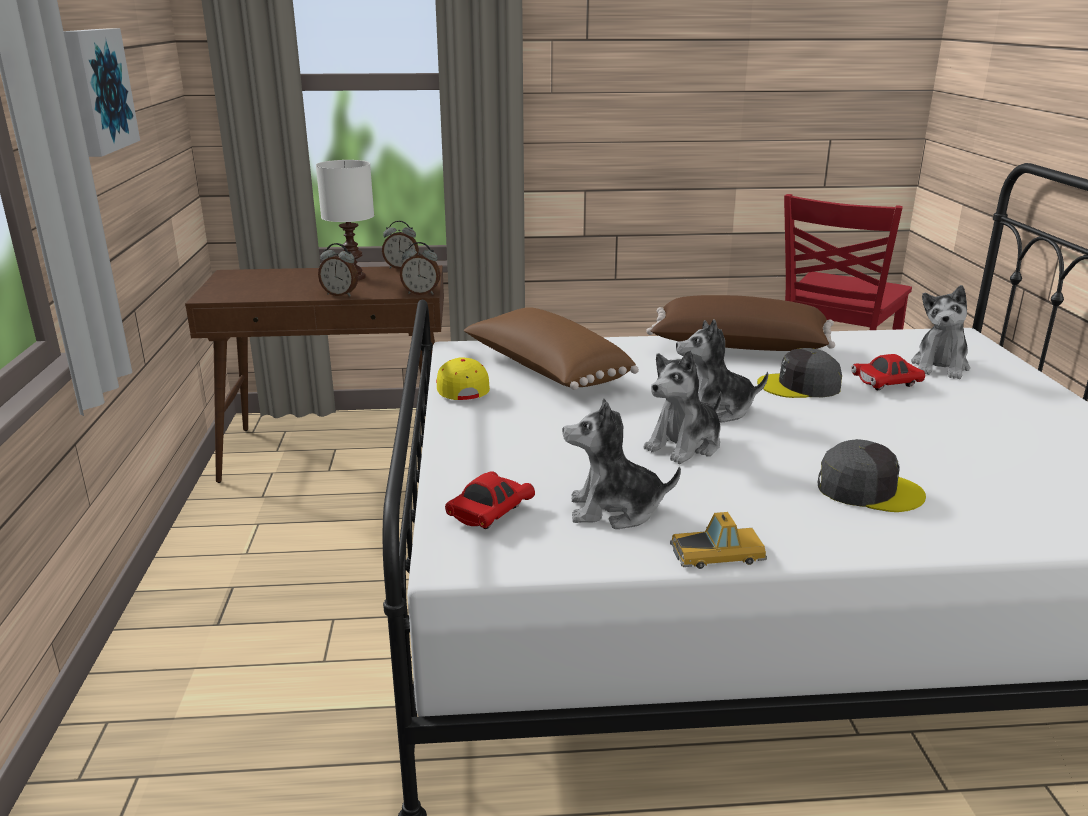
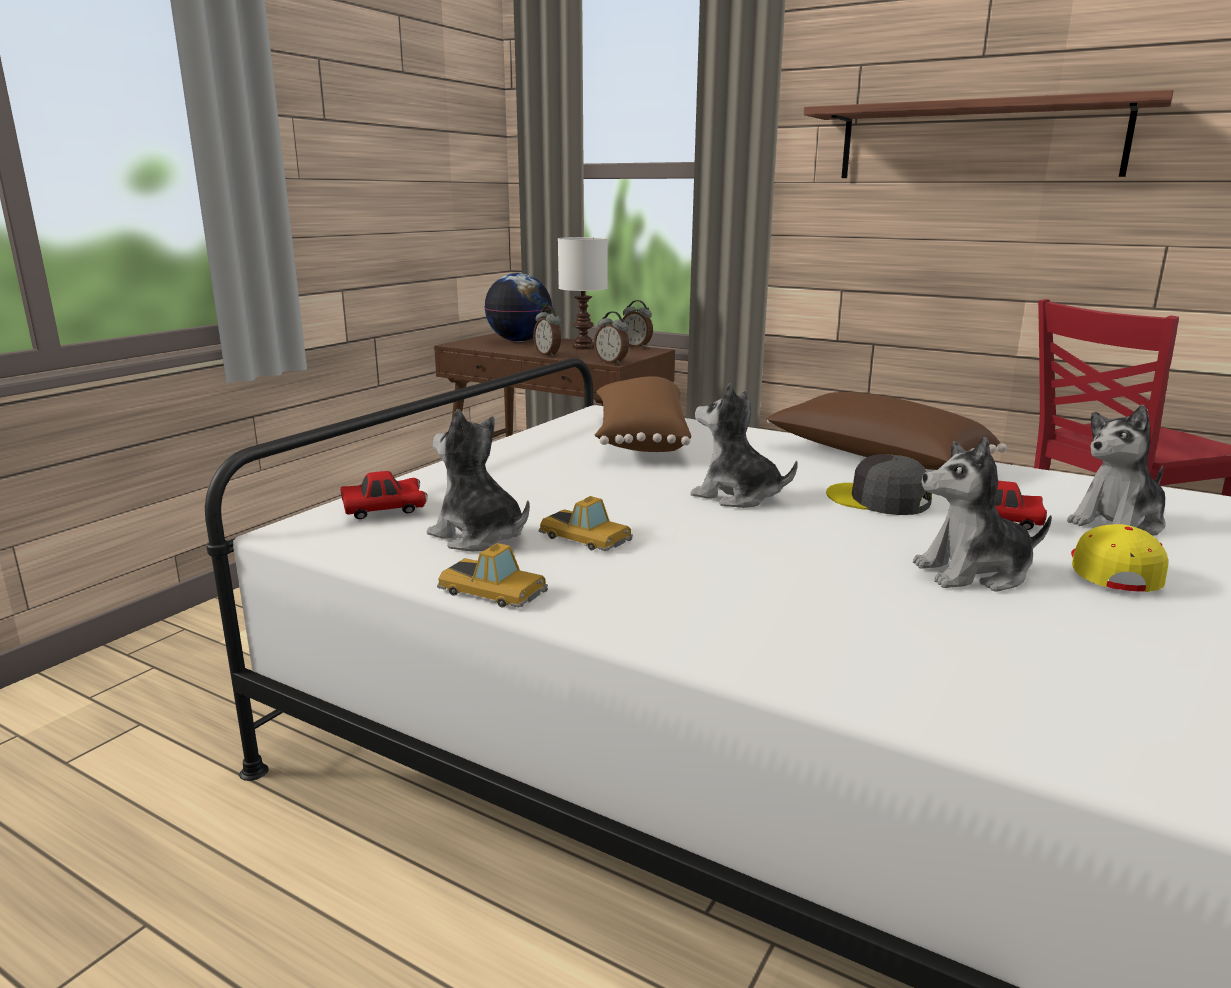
camera: 35 degrees right, 5 degrees down
(97, 90) = (360, 153): picture -> none
(269, 280) = (519, 341): none -> globe
(460, 388) = (543, 435): yellow cap -> yellow cap (1112, 572)
(685, 445) = (645, 513): plush toy -> plush toy (974, 573)
(688, 482) = (586, 537): none -> toy car
(693, 58) = (977, 141): none -> shelf
(868, 489) = (760, 594): grey cap -> none

